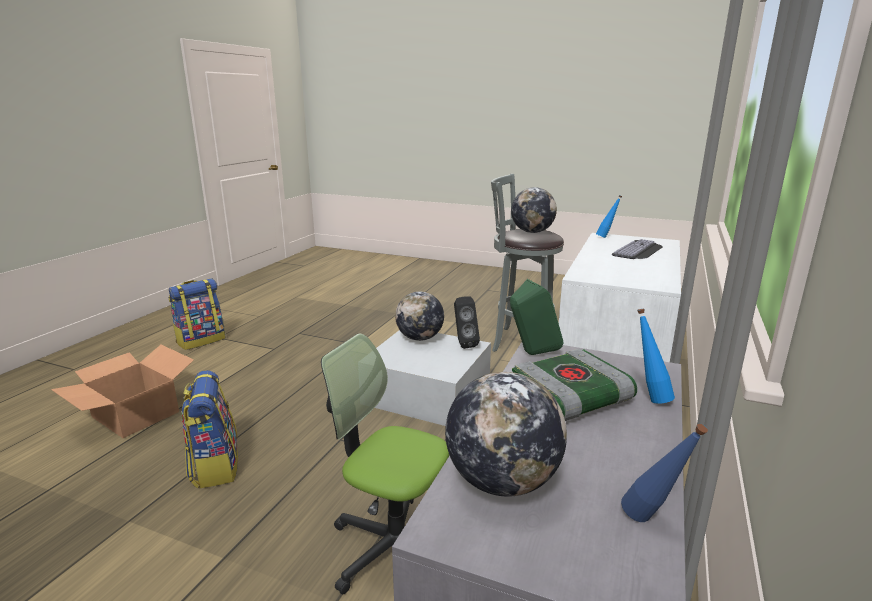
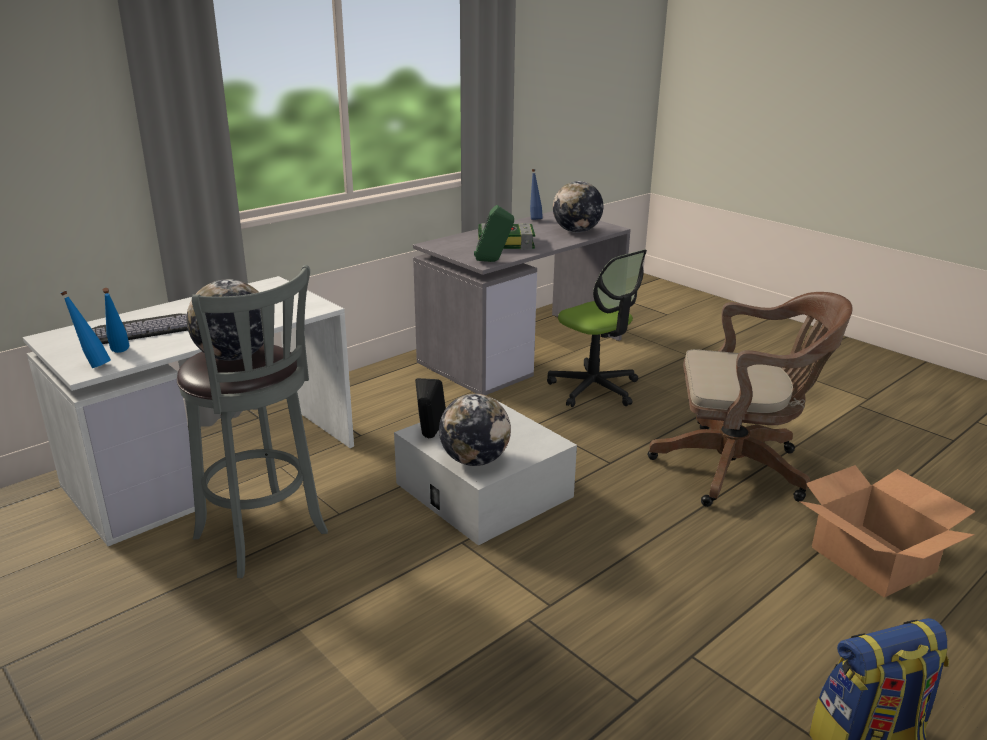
camera: 155 degrees left, 5 degrees up
(215, 466) = (738, 468): backpack -> brown office chair
(648, 398) = (465, 237): blue bottle -> blue bottle (120, 353)

